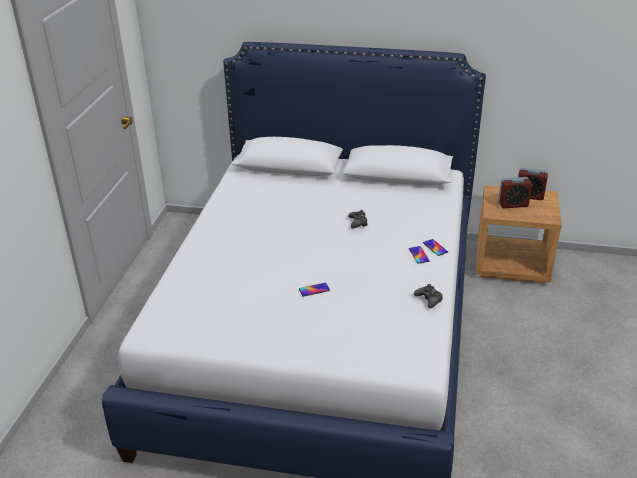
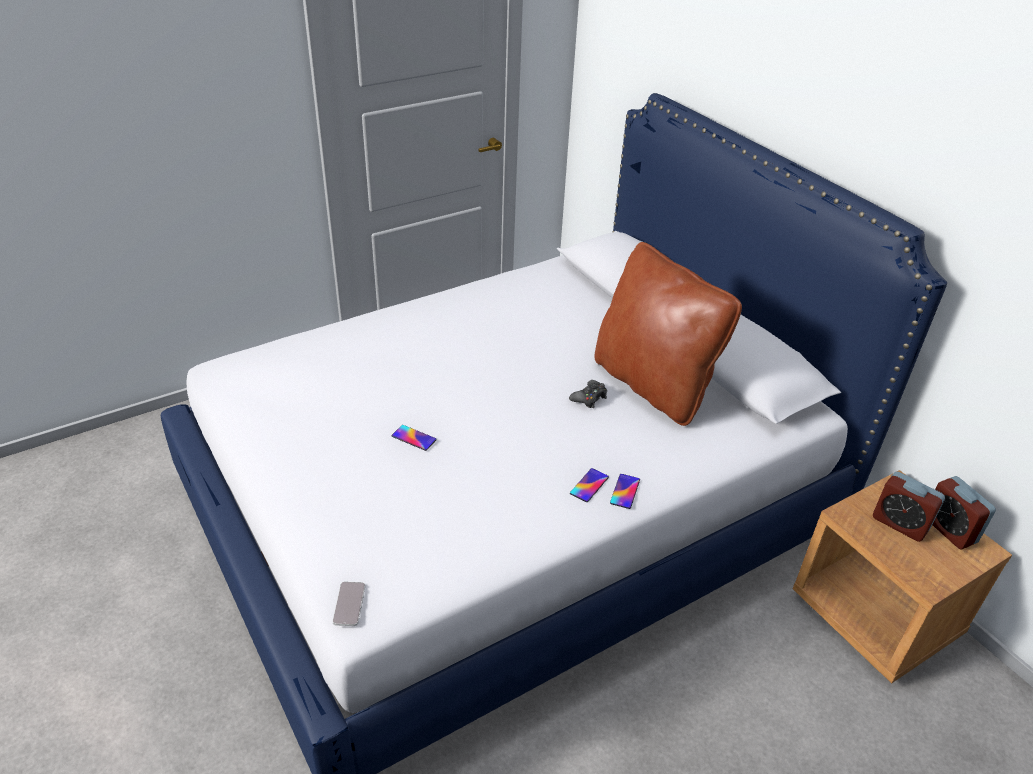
camera: 45 degrees right, 5 degrees up
(374, 200) = (653, 385): none -> brown pillow
(412, 367) = (349, 604): none -> phone
(429, 299) = (505, 545): black game controller -> none

